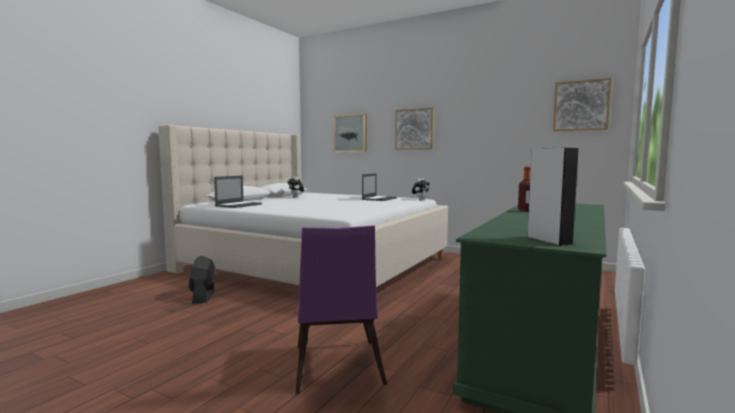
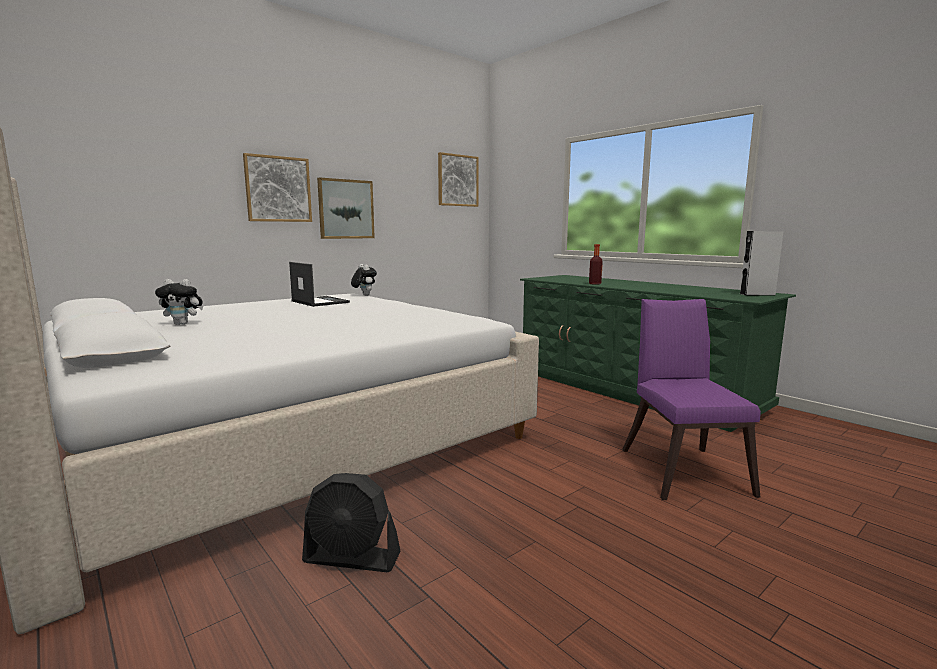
camera: 70 degrees left, 5 degrees up
(239, 205) = (240, 353): laptop -> none
(336, 369) = (682, 468): purple chair -> purple chair turned 105 degrees counterclockwise
(350, 133) = (139, 186): picture -> picture (346, 209)

